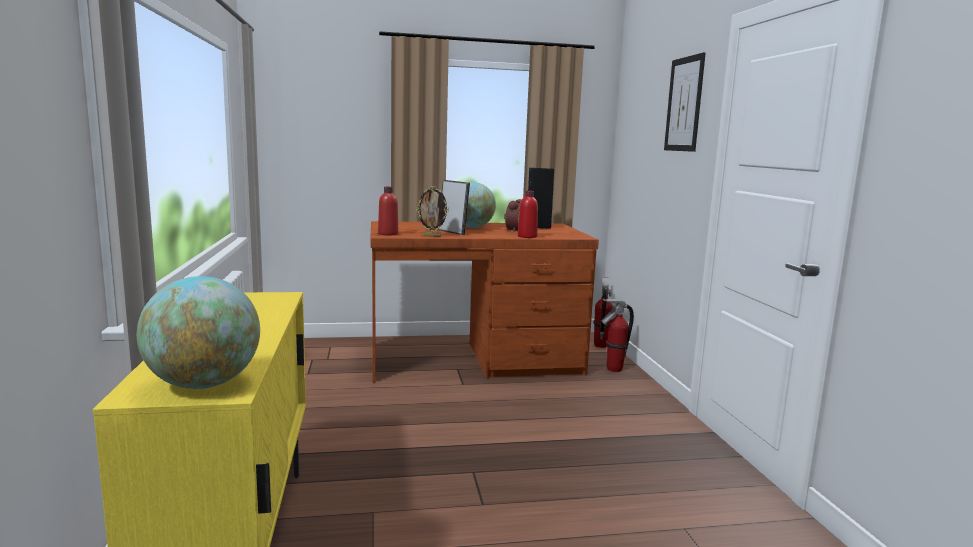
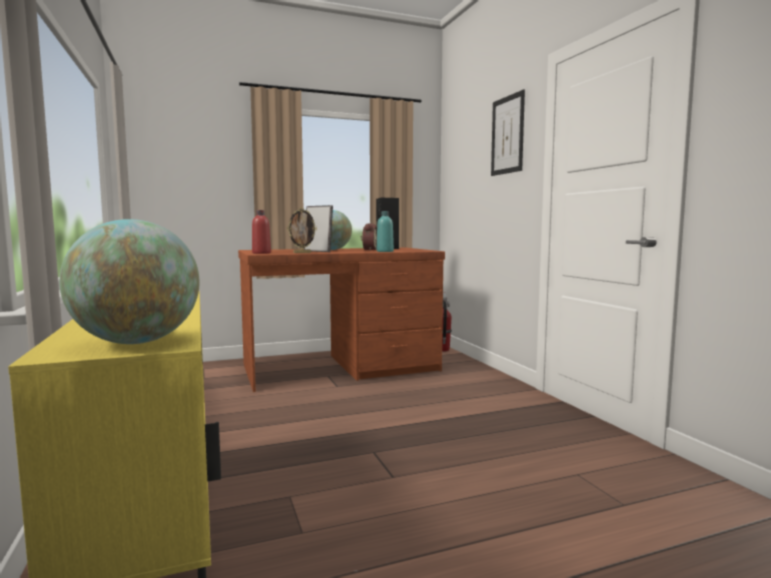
camera: 10 degrees left, 5 degrees down
(527, 236) = (385, 251): red bottle -> turquoise bottle
(613, 369) = (461, 365): fire extinguisher -> none

